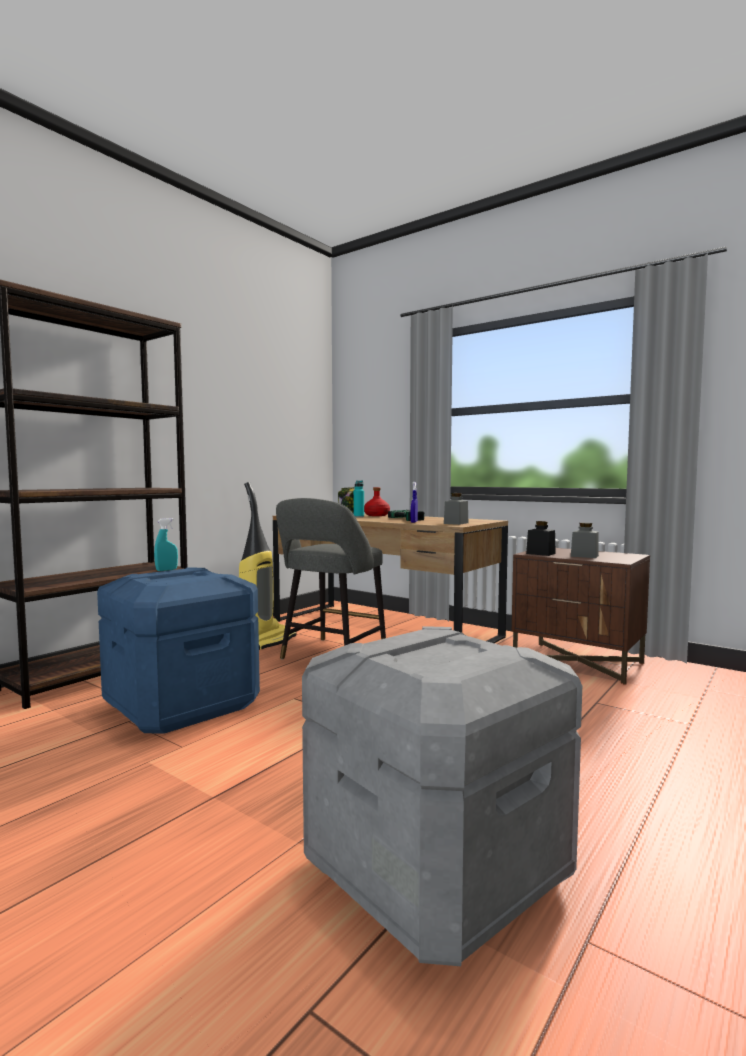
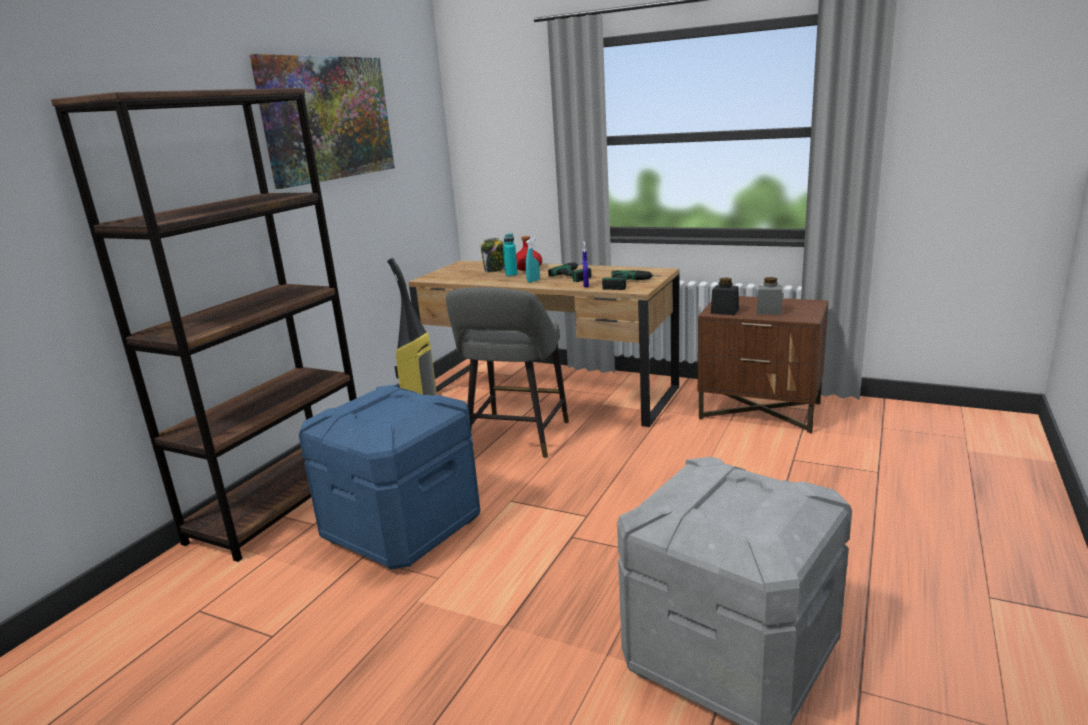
camera: 10 degrees left, 15 degrees up
(166, 570) = (360, 396): turquoise spray bottle -> turquoise spray bottle (533, 281)
(219, 371) = (328, 118): none -> picture
(456, 523) = (632, 284): grey jar -> power drill

